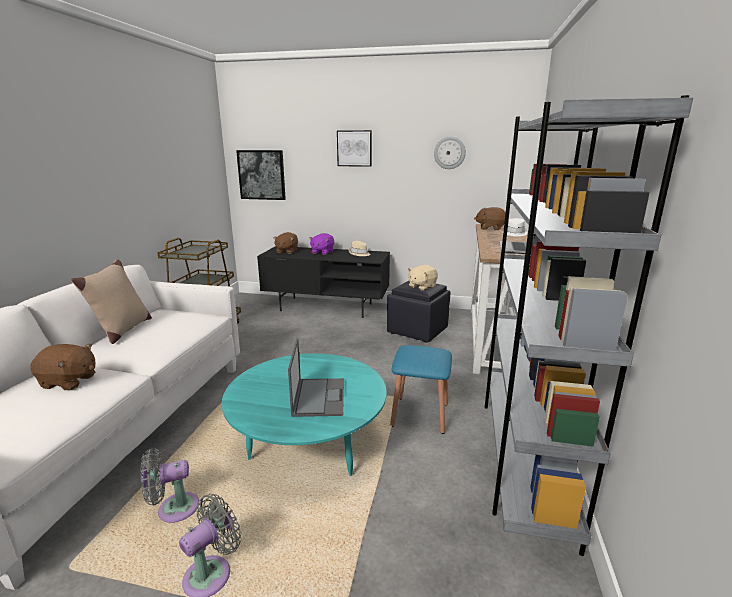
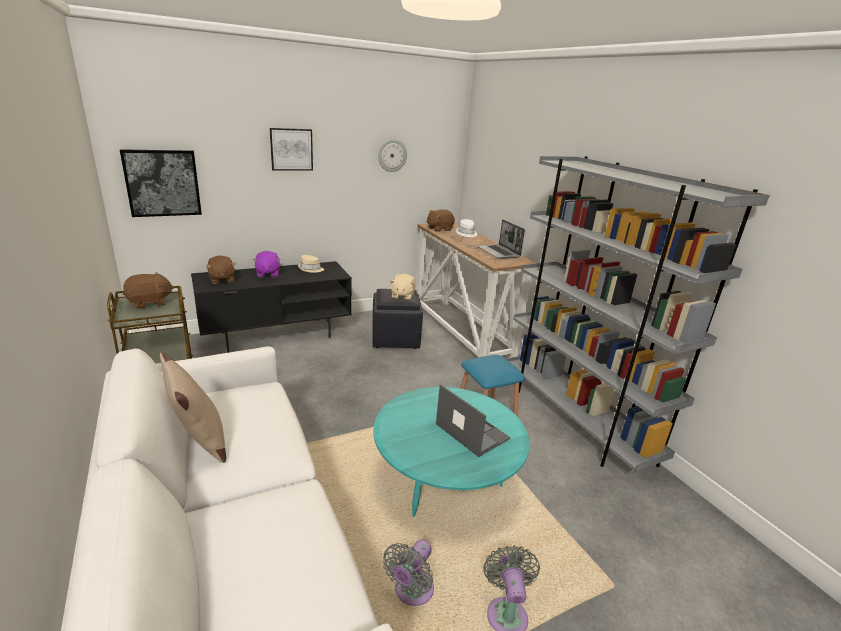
camera: 40 degrees left, 5 degrees up
(69, 381) = (259, 525): brown plush toy -> brown plush toy (150, 303)

